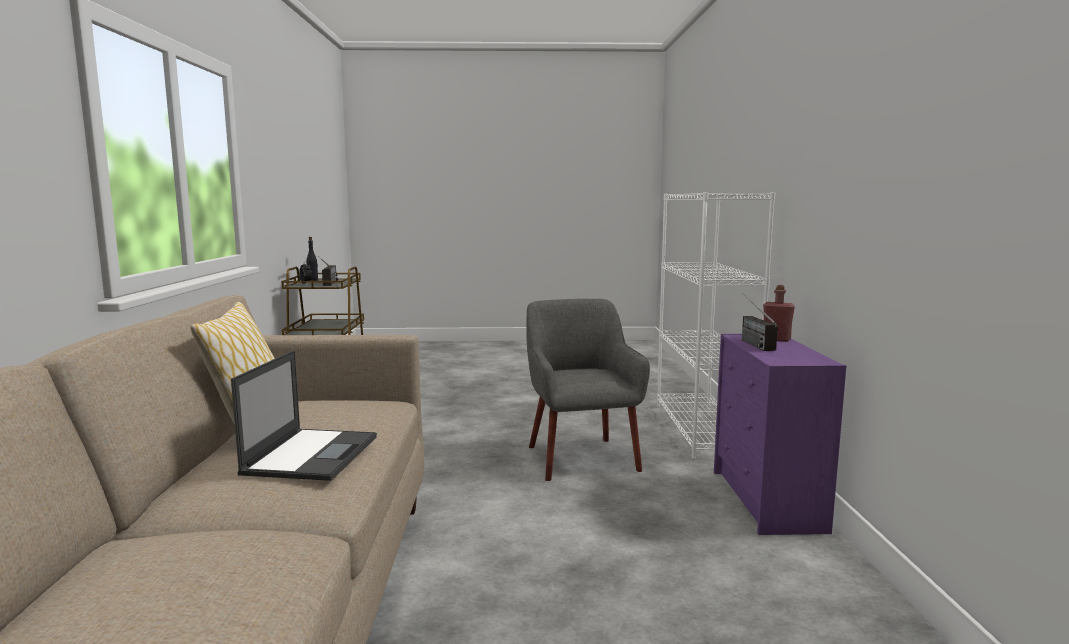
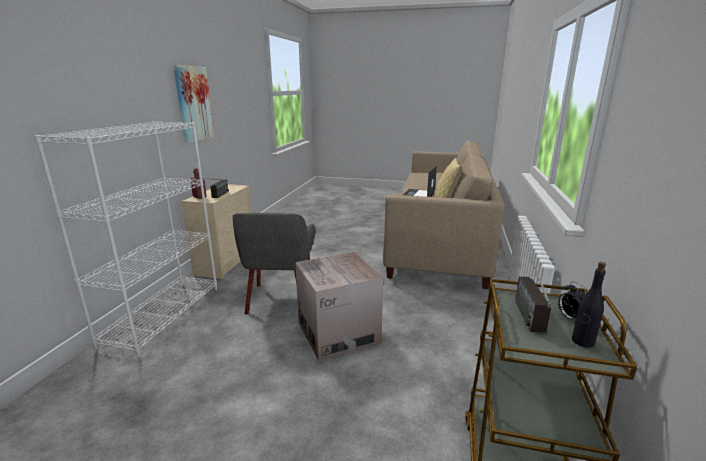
camera: 165 degrees left, 10 degrees up
(474, 436) = (338, 333): none -> cardboard box
(767, 501) = (226, 262): purple dresser -> beige dresser
(847, 165) = (193, 104): none -> picture

